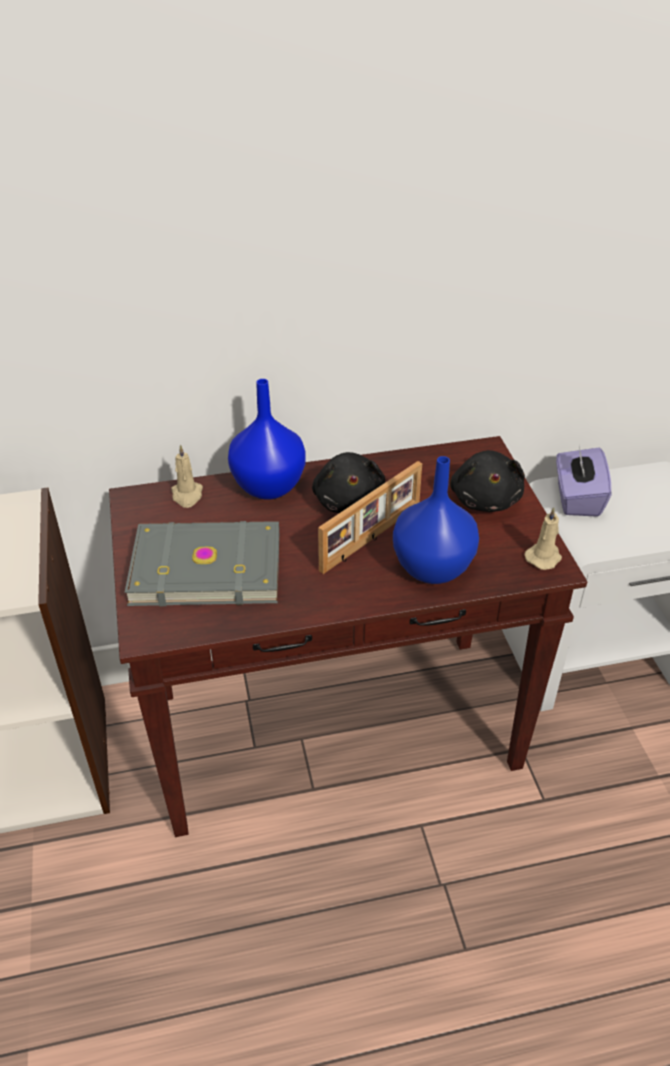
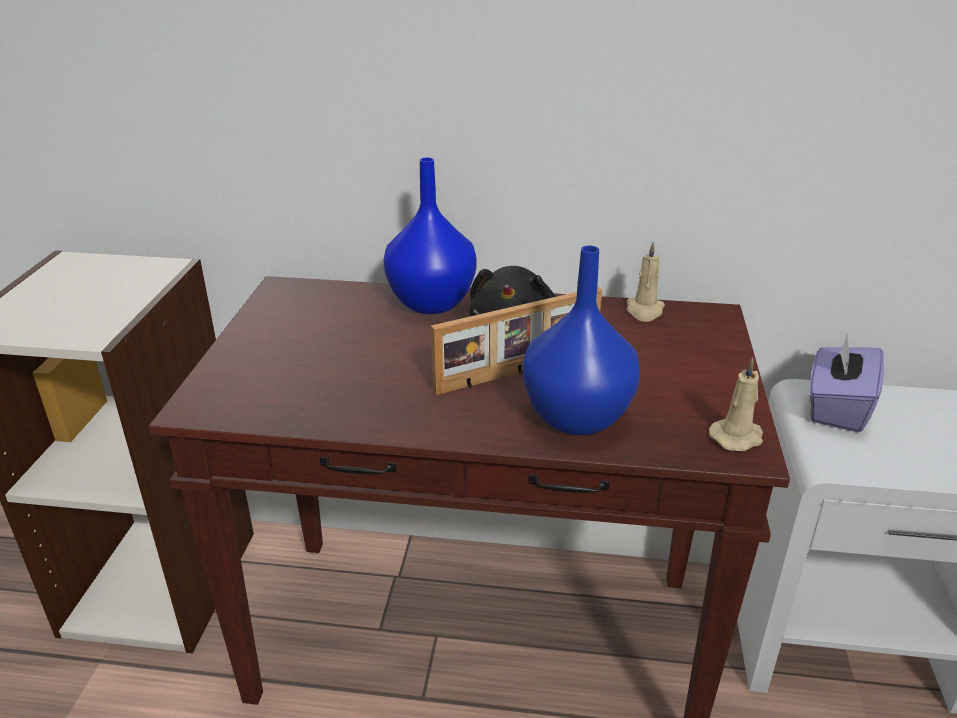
camera: 20 degrees right, 10 degrees down
(187, 495) = (338, 295): beige candle -> beige candle (644, 311)
(205, 566) = (309, 360): grey book -> none
(485, 498) = (687, 360): black plush toy -> none

